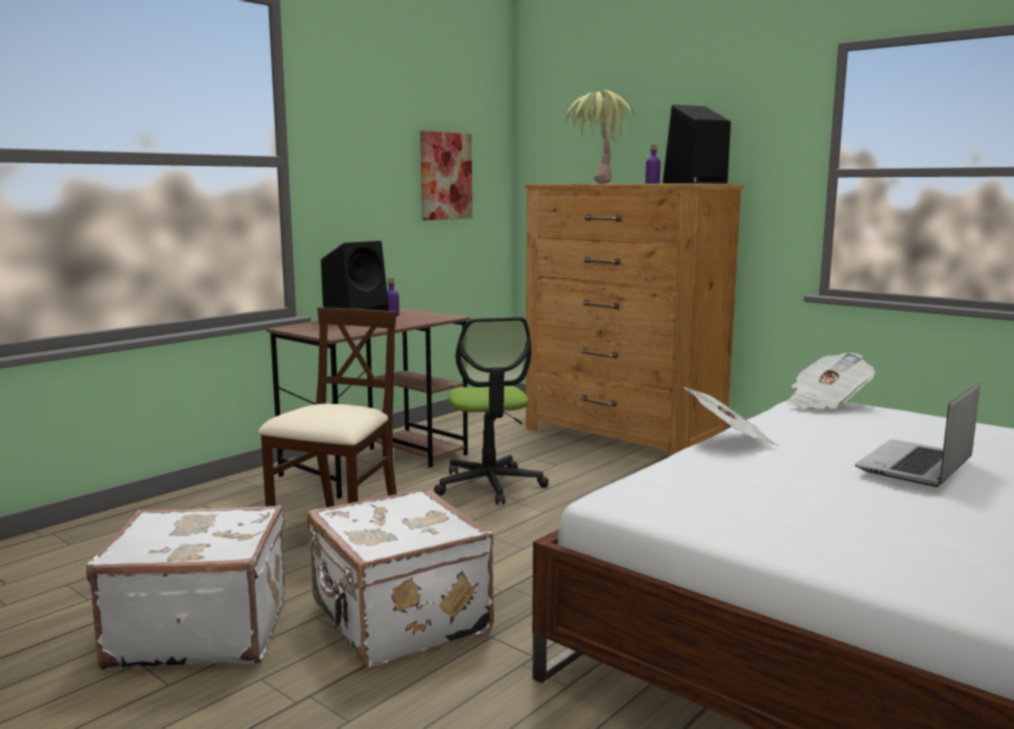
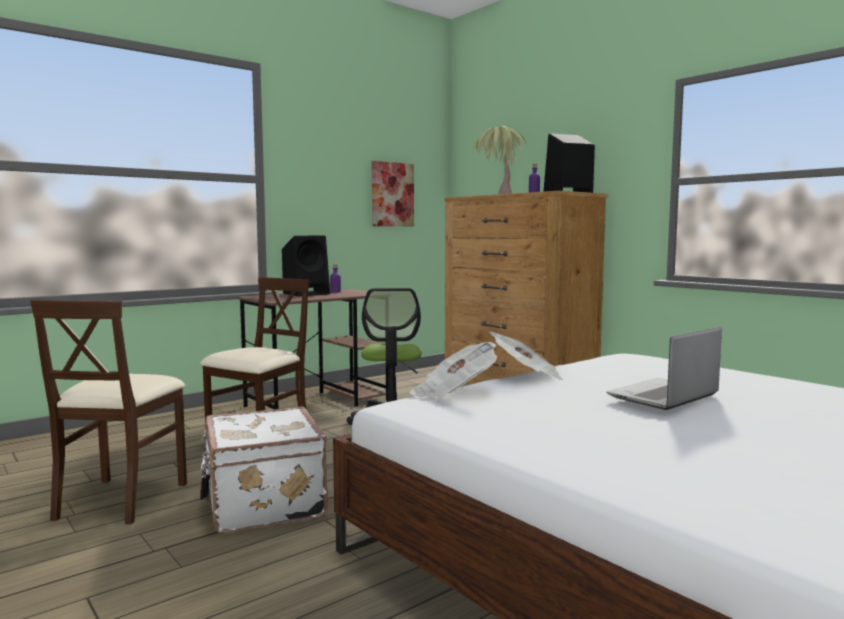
camera: 10 degrees right, 5 degrees down
(200, 631) = (121, 499): white suitcase -> beige chair
(825, 403) = (633, 356): newspaper -> newspaper (453, 393)

